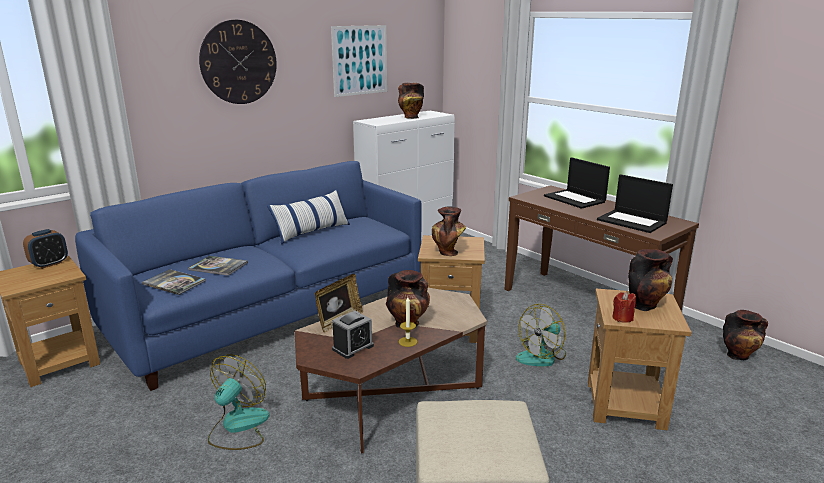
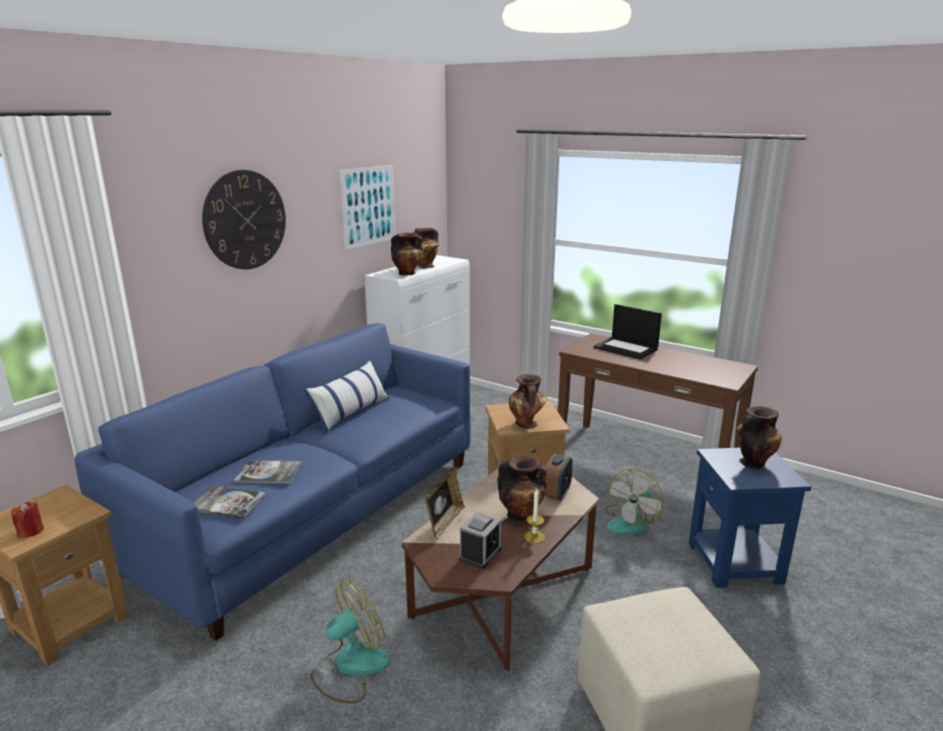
camera: 15 degrees left, 0 degrees up
(49, 264) = (47, 500): alarm clock -> alarm clock (557, 494)
(238, 427) = (350, 667): fan -> fan turned 45 degrees clockwise
(622, 318) = (743, 480): red candle -> red candle (30, 531)
(625, 405) = (735, 563): brown side table -> blue side table
(632, 221) = (698, 370): laptop -> none
(739, 355) = (806, 492): vase -> vase (408, 273)

